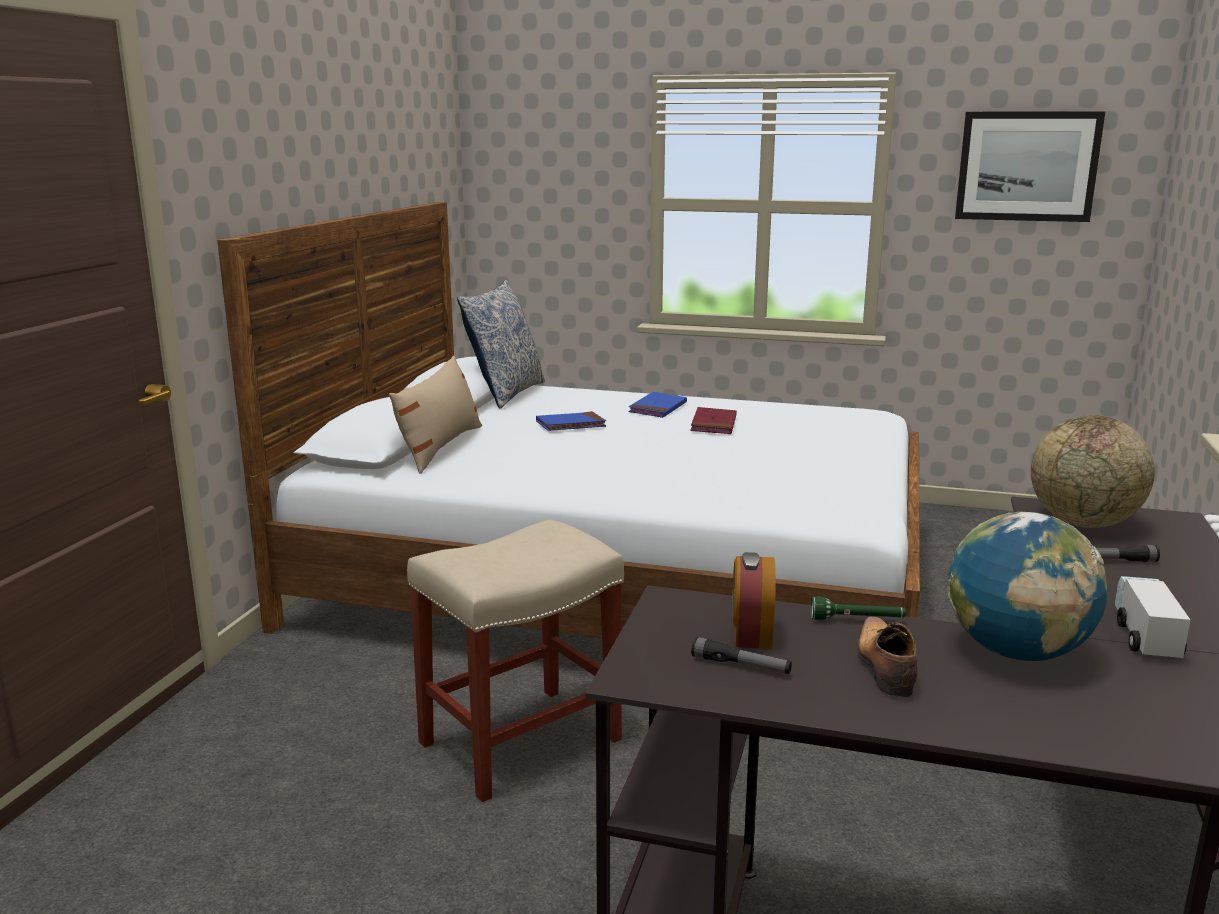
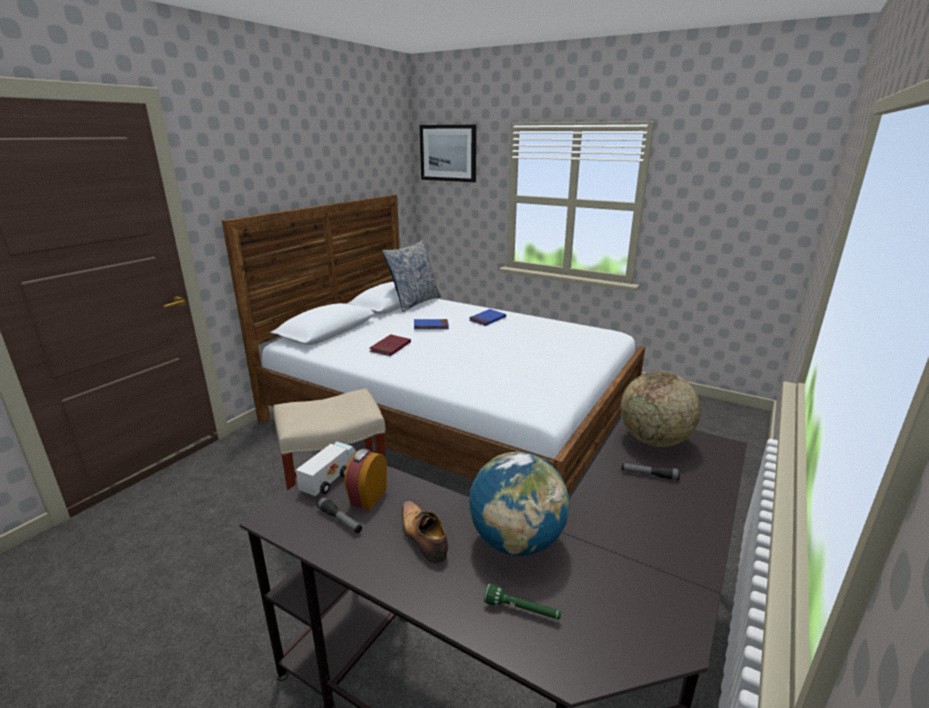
camera: 15 degrees right, 5 degrees up
(440, 447) = (352, 334): beige pillow -> none
(713, 424) = (510, 333): red book -> red book (390, 347)
(857, 620) = (439, 497): green flashlight -> green flashlight (522, 610)
(884, 666) = (423, 537): shoe -> shoe turned 45 degrees counterclockwise
(1027, 166) = (734, 183): picture -> picture (448, 153)
(1145, 635) = (617, 543): toy truck -> toy truck (329, 478)

